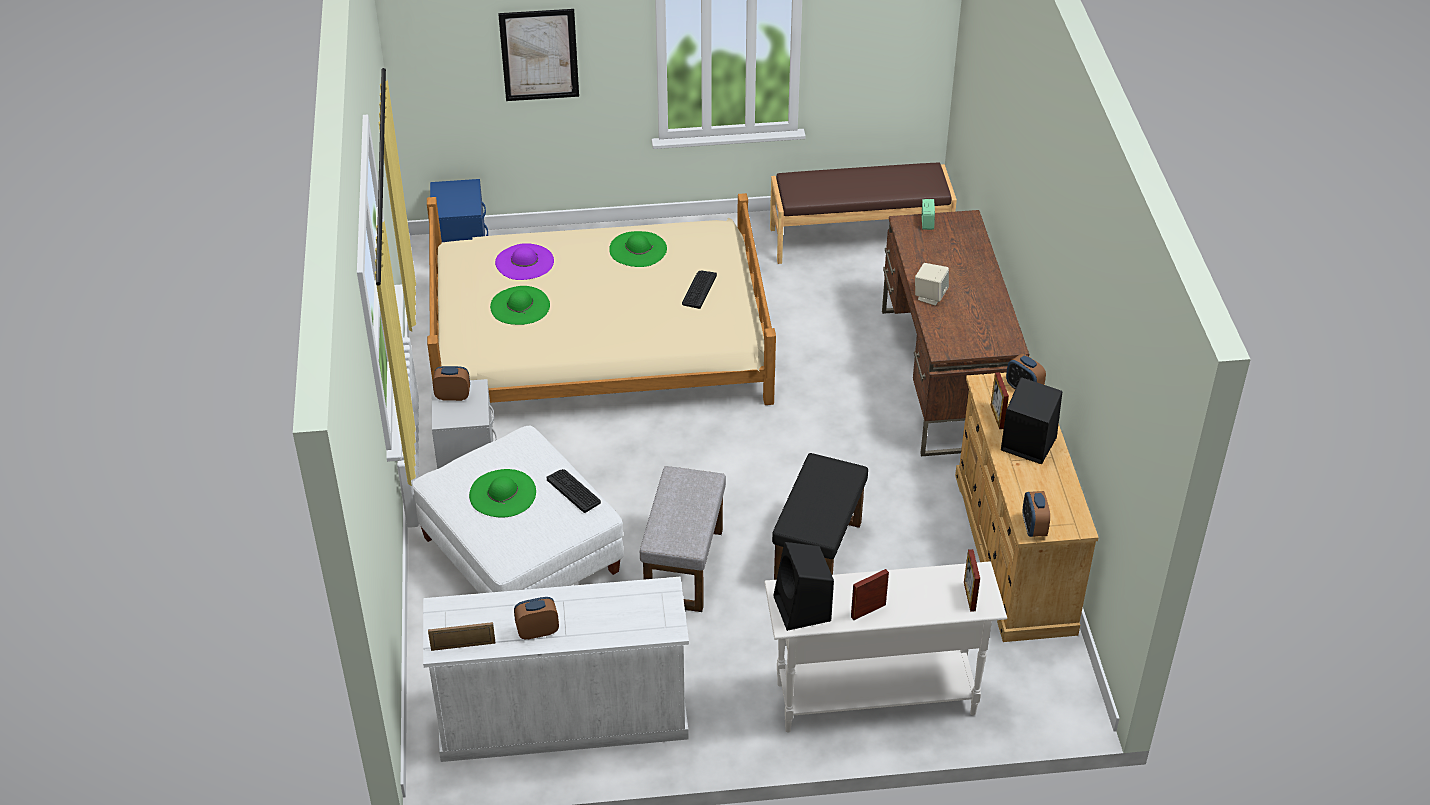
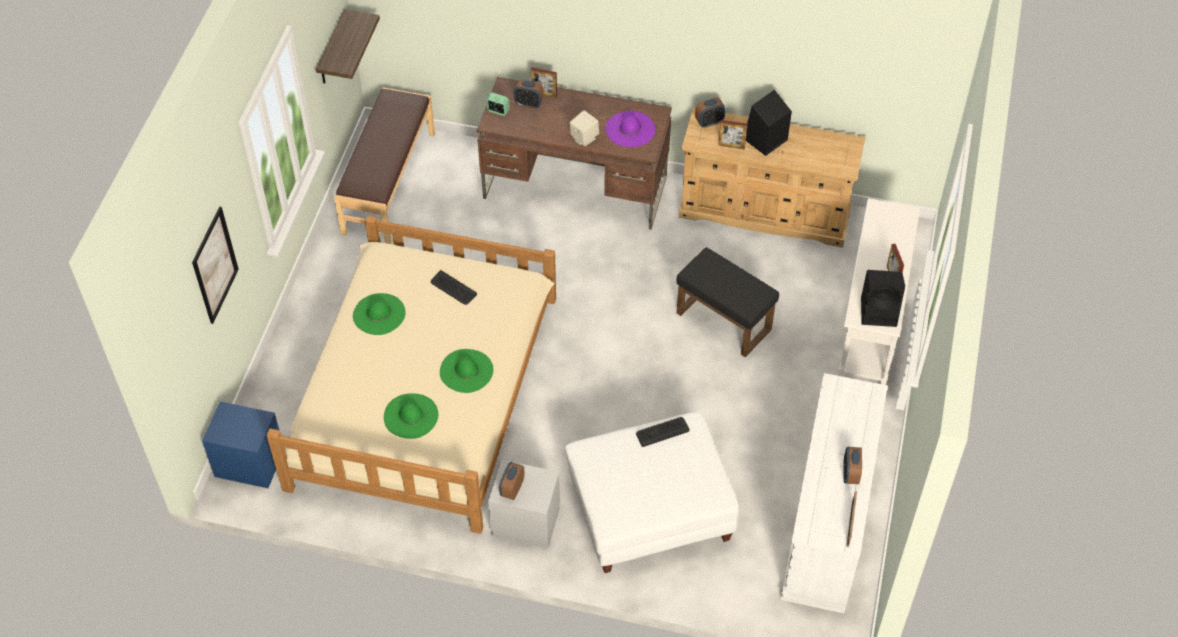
camera: 70 degrees left, 10 degrees up
(502, 493) = (647, 479): green hat -> green hat (466, 371)
(524, 262) = (353, 398): purple hat -> purple hat (630, 129)
(683, 565) = (703, 406): grey ottoman -> none
(888, 60) = (332, 50): none -> shelf
(969, 596) = (897, 219): picture frame -> picture frame (544, 94)
(1033, 527) = (845, 165): alarm clock -> alarm clock (529, 103)

